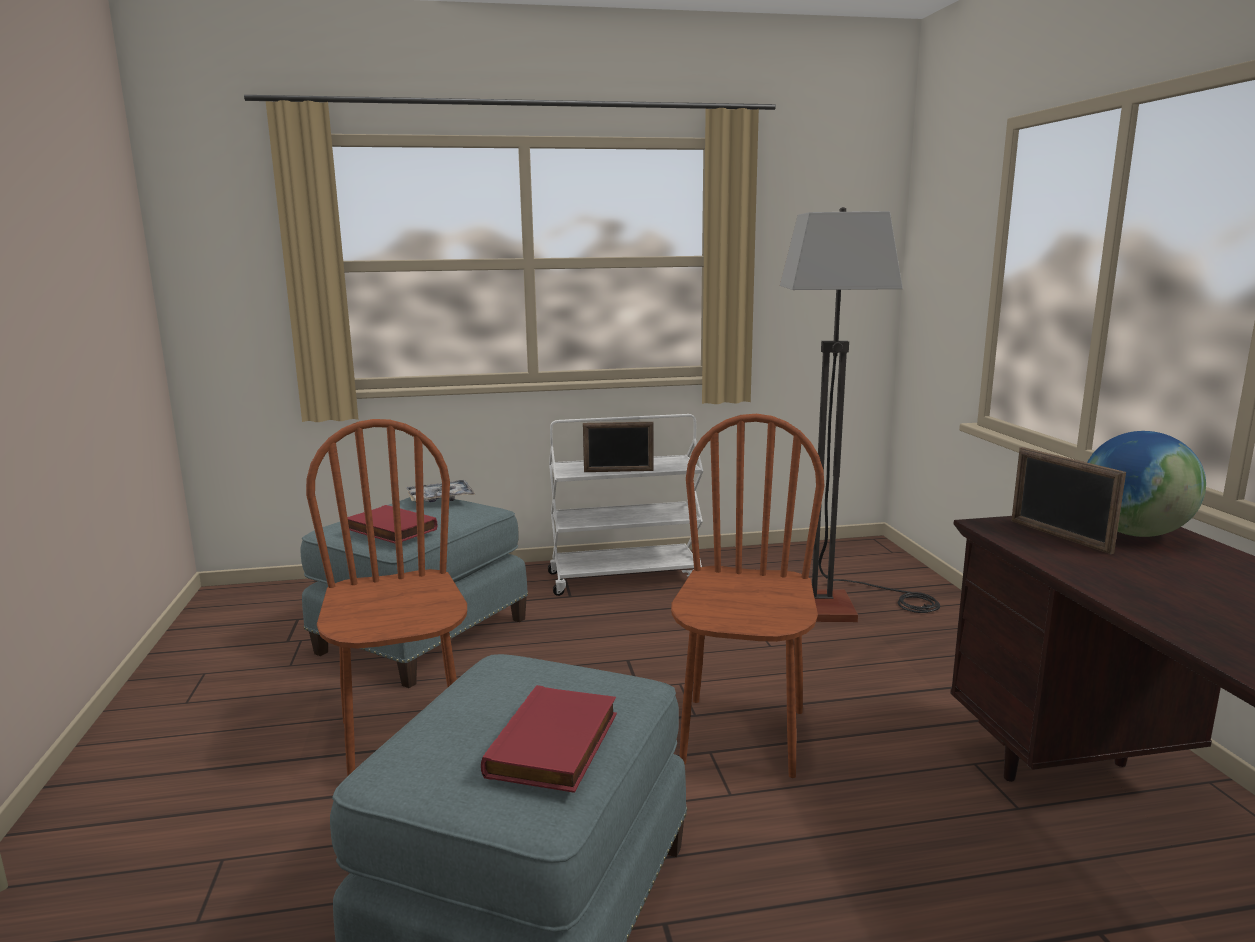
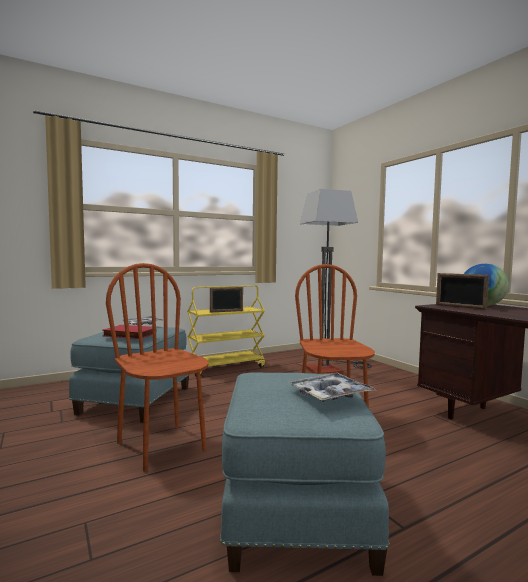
camera: 20 degrees left, 10 degrees down
(556, 746) = (330, 394): red book -> tray
(625, 578) = (226, 367): white cart -> yellow cart

